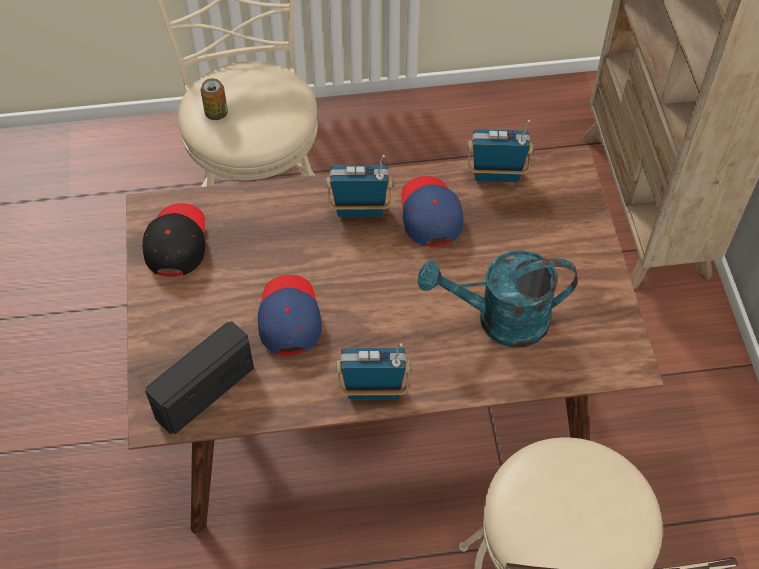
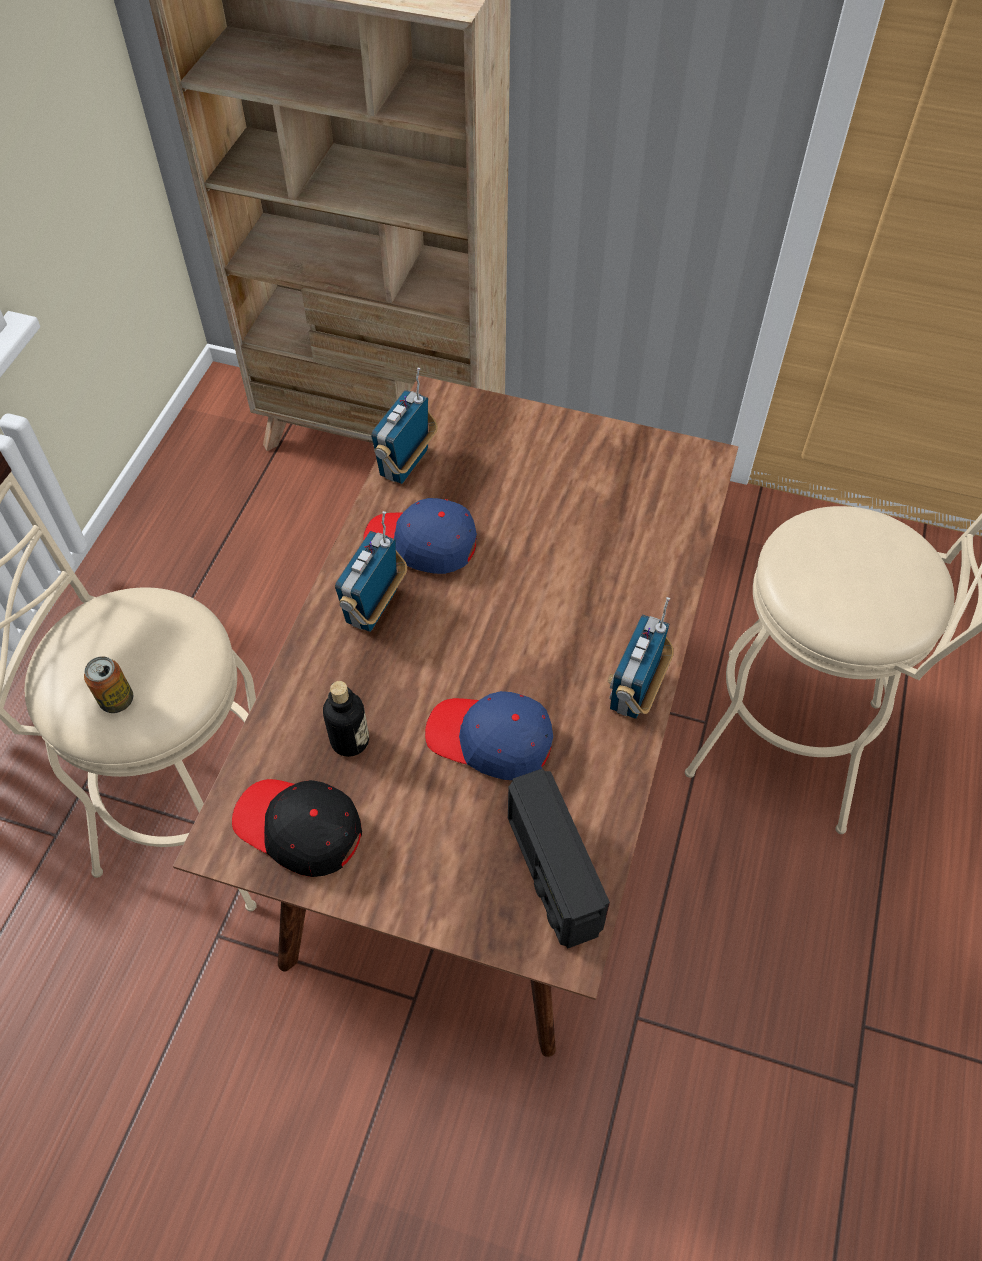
camera: 65 degrees left, 0 degrees up
(250, 242) = (350, 740): none -> bottle
(500, 320) = (599, 540): turquoise watering can -> none

